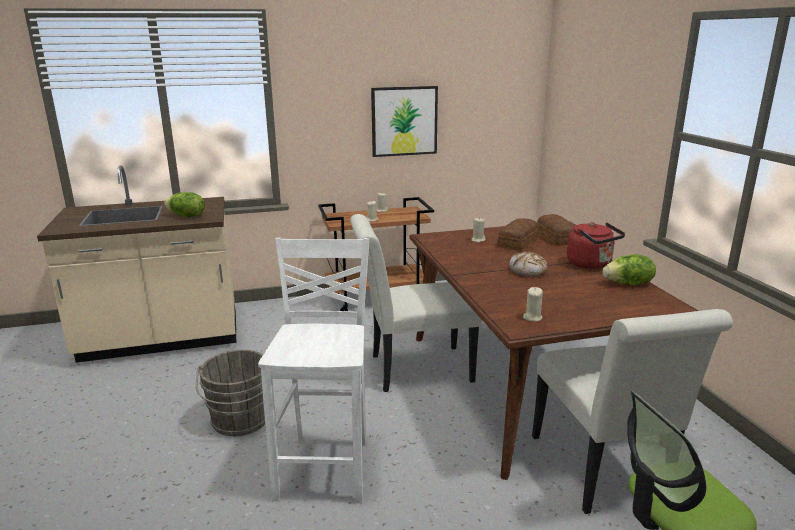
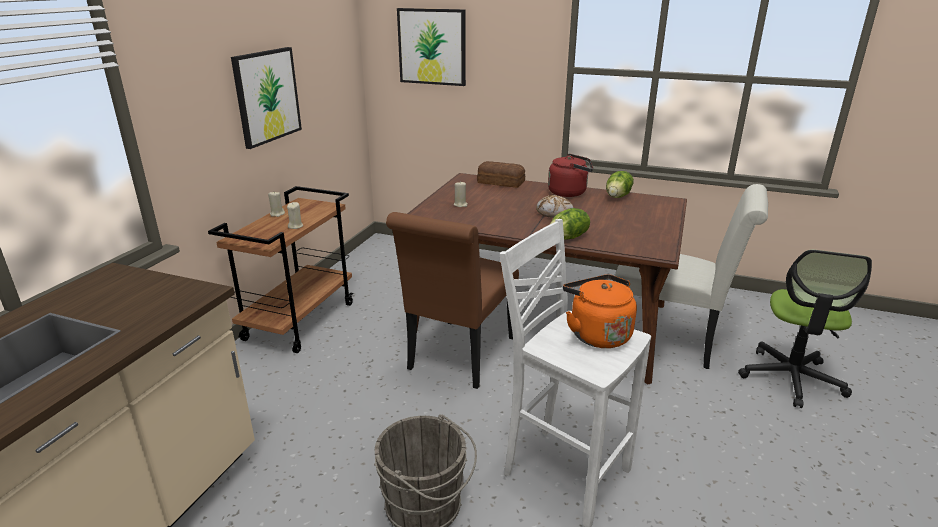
camera: 55 degrees left, 5 degrees up
(186, 216) = (154, 305): lettuce -> lettuce (568, 238)
(336, 343) = (597, 334): none -> orange kettle
(413, 369) = (458, 357): white chair -> brown chair
(519, 242) = (489, 195): bread -> none
(532, 317) = (644, 241): beige candle -> none
(583, 98) = (432, 47): none -> picture

